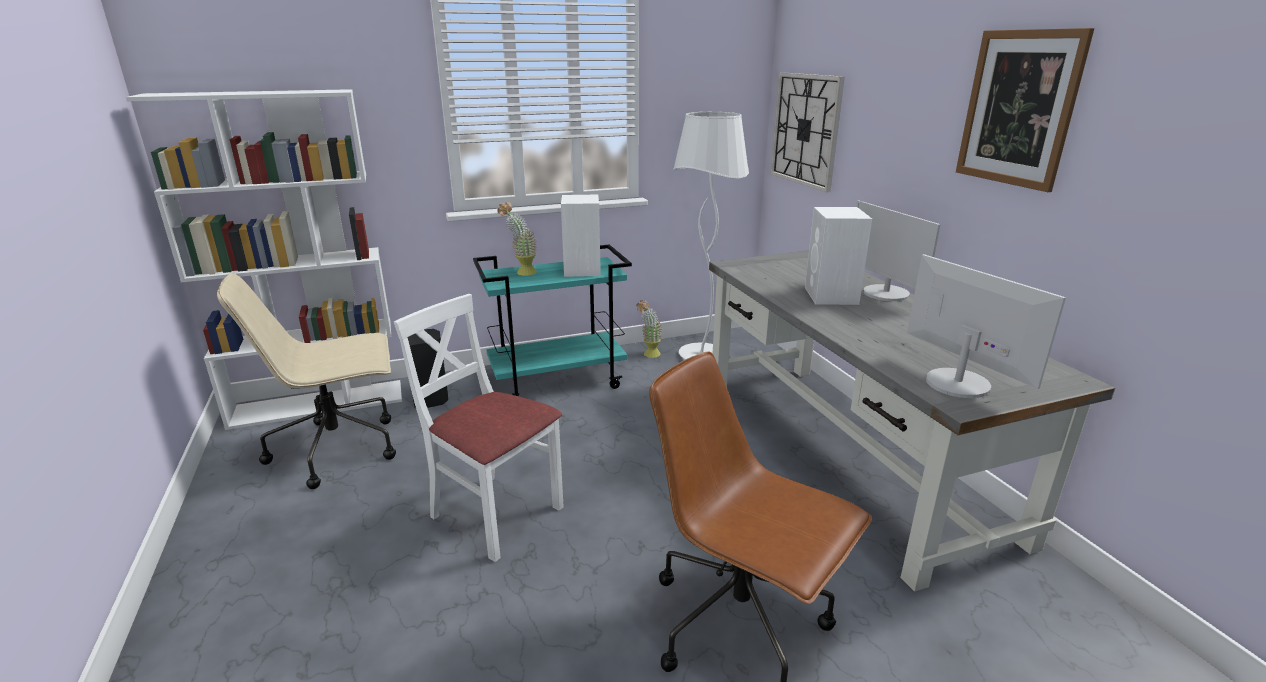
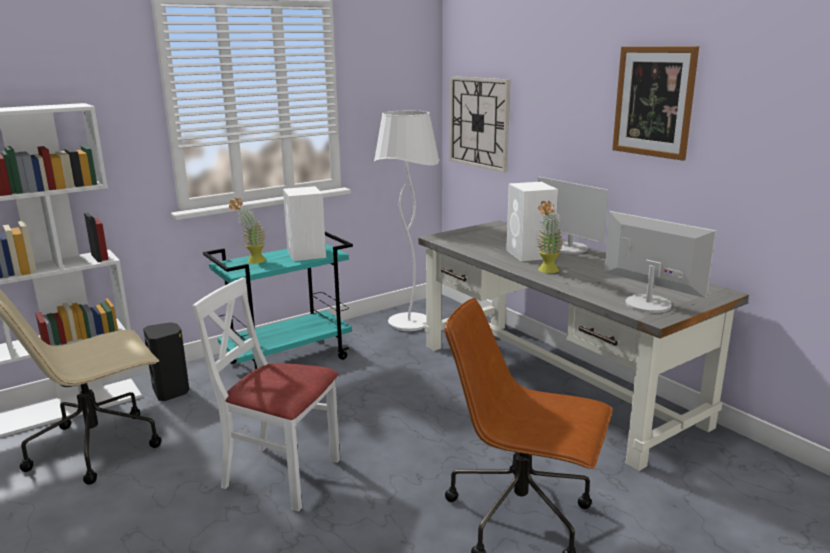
camera: 15 degrees left, 5 degrees down
(649, 355) = (362, 328): potted plant -> potted plant (547, 271)

